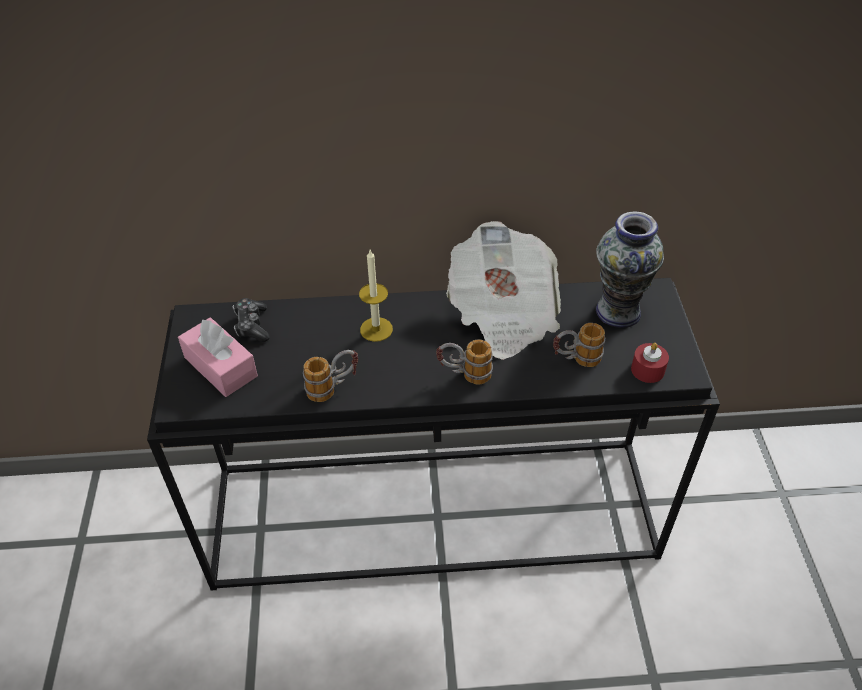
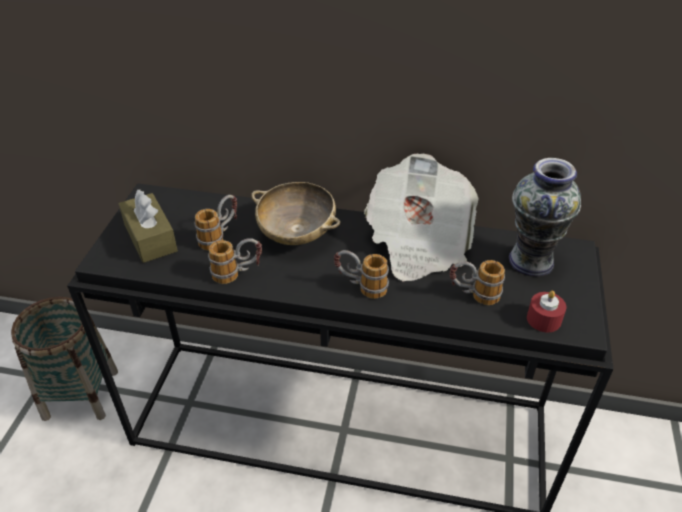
camera: 15 degrees right, 5 degrees down
(131, 549) = (81, 394): none -> basket
(220, 367) = (150, 238): pink tissue box -> brown tissue box
(252, 325) = (192, 210): game controller -> none
(296, 350) = (220, 236): none -> mug
(376, 329) = (296, 233): candle -> beige bowl

